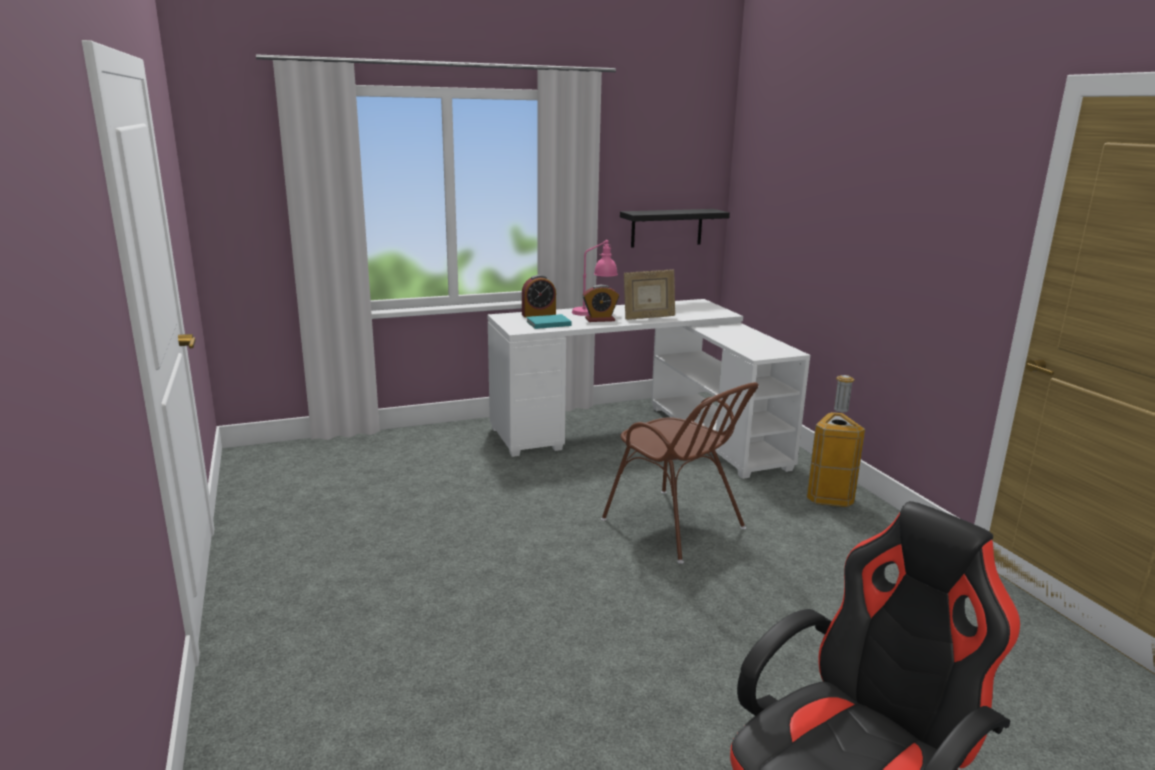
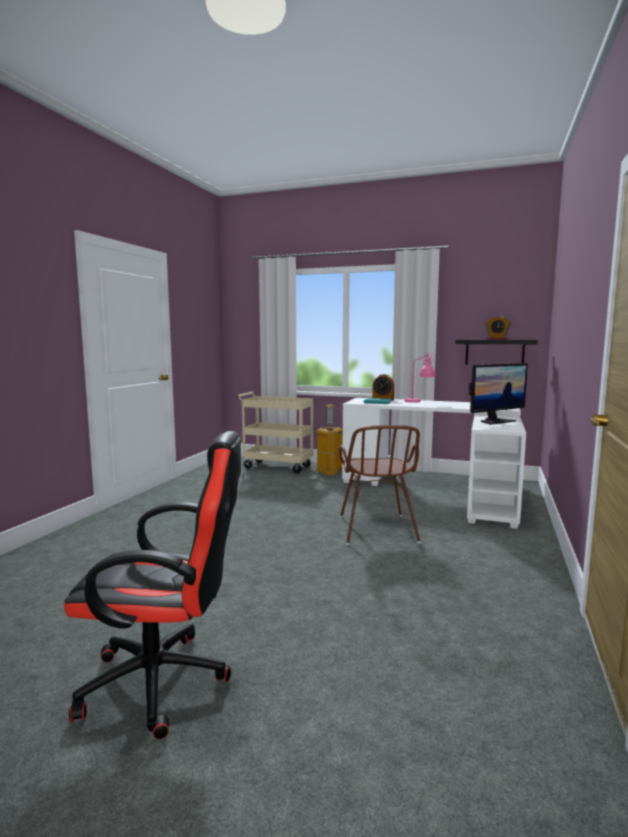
camera: 40 degrees right, 10 degrees down
(363, 454) = (276, 467): none -> beige cart
(600, 320) = (412, 404): alarm clock -> alarm clock (497, 339)
(648, 317) = (447, 406): picture frame -> none
(740, 338) = (495, 421): none -> monitor
(828, 498) = (517, 547): trash can -> trash can (330, 472)

